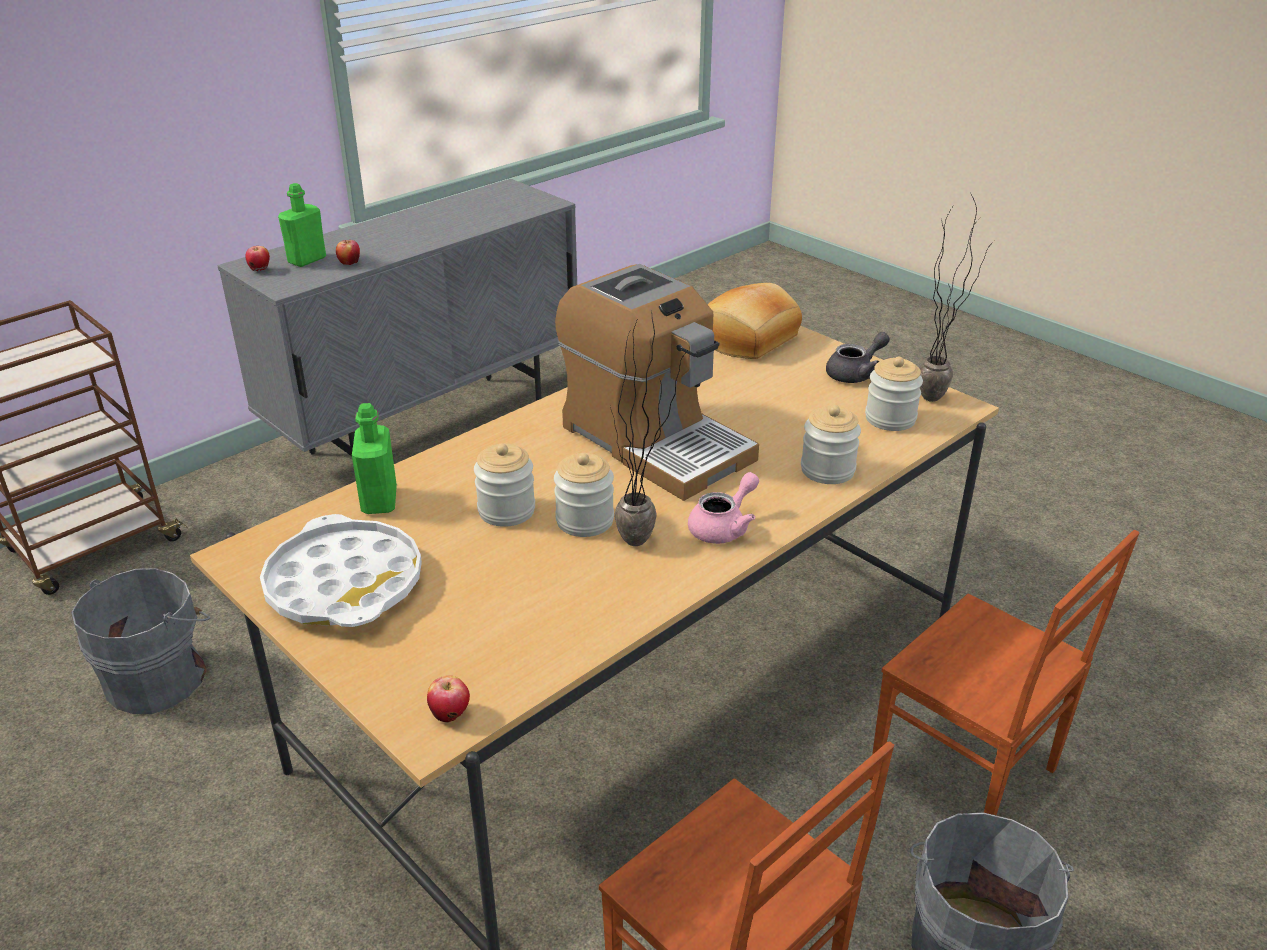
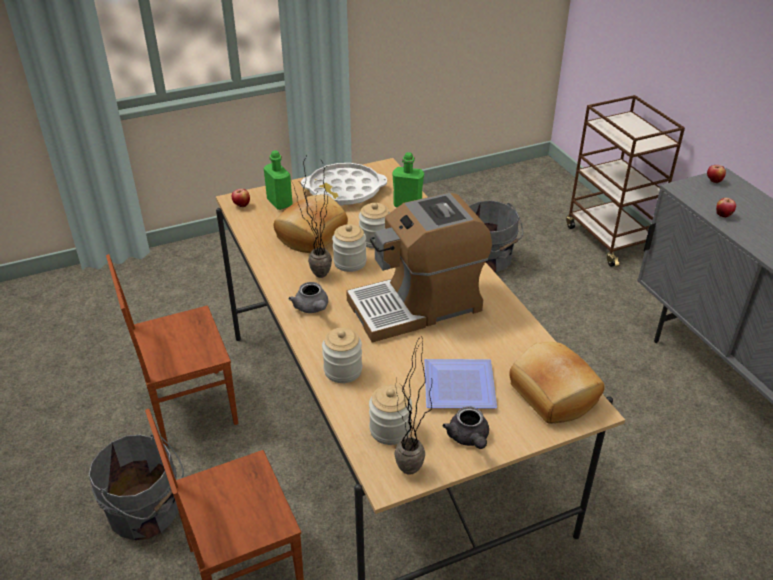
camera: 110 degrees right, 5 degrees up
(307, 260) = (732, 199): green bottle -> green bottle (279, 202)
(522, 585) = (310, 235): none -> bread
(724, 527) = (312, 308): pink teapot -> grey teapot
(785, 388) = (461, 388): none -> plate

